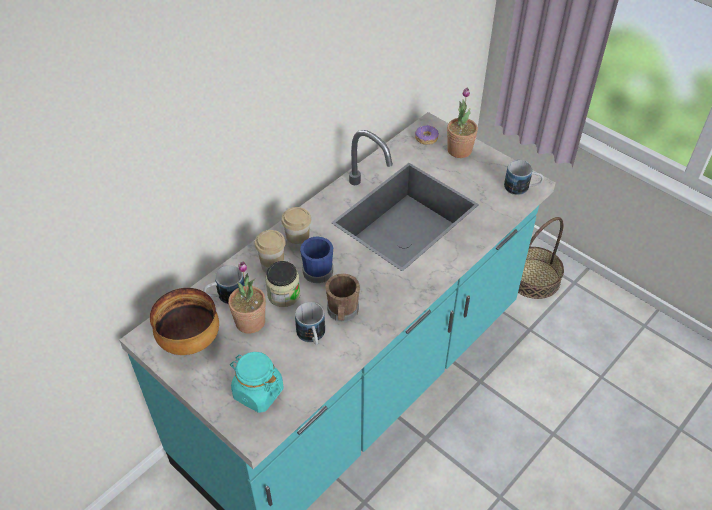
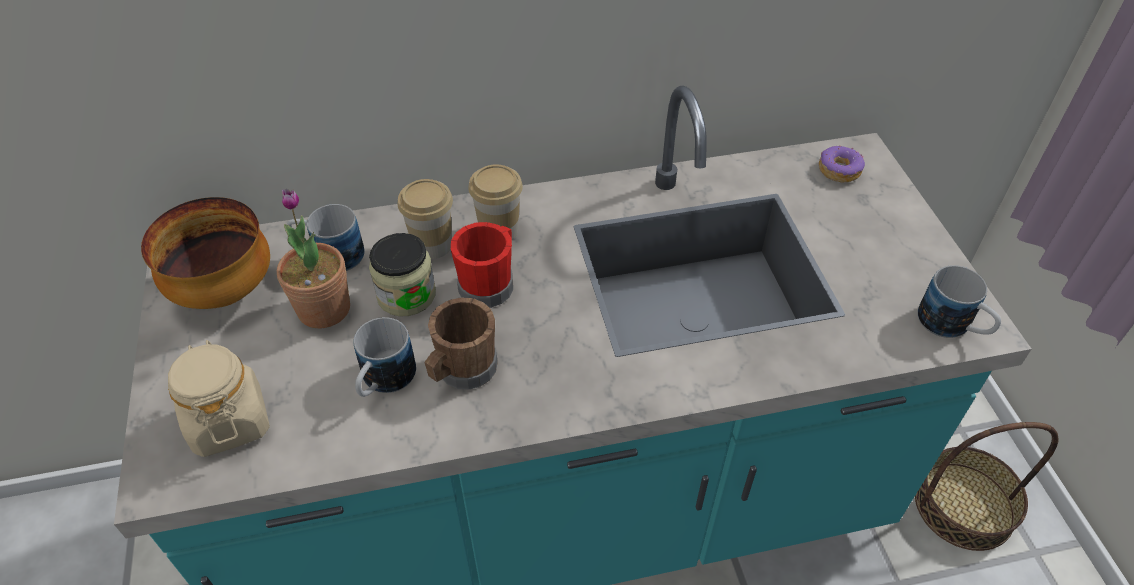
camera: 35 degrees right, 0 degrees up
(258, 392) = (229, 421): turquoise jar -> beige jar
(317, 269) = (490, 283): blue mug -> red mug
(459, 150) = (883, 212): potted plant -> none

